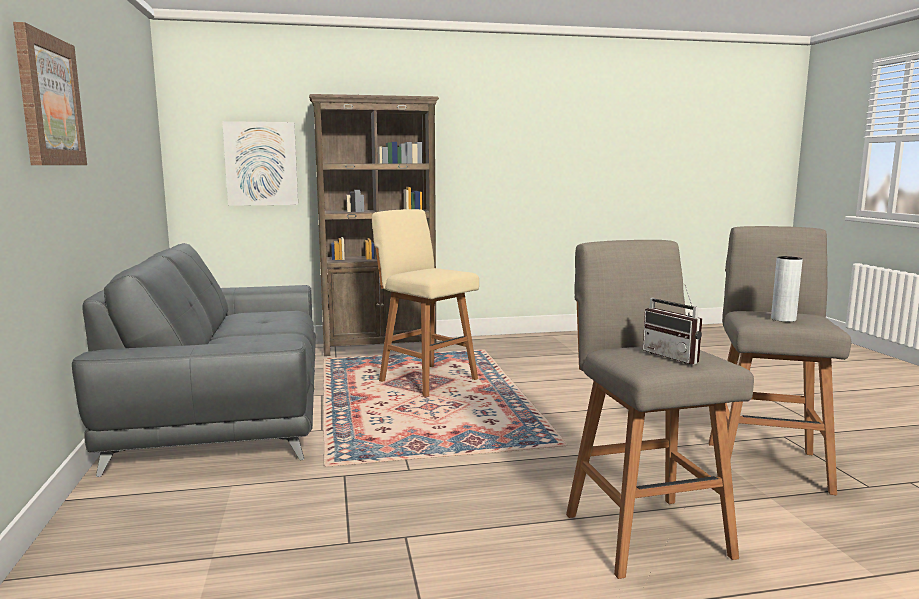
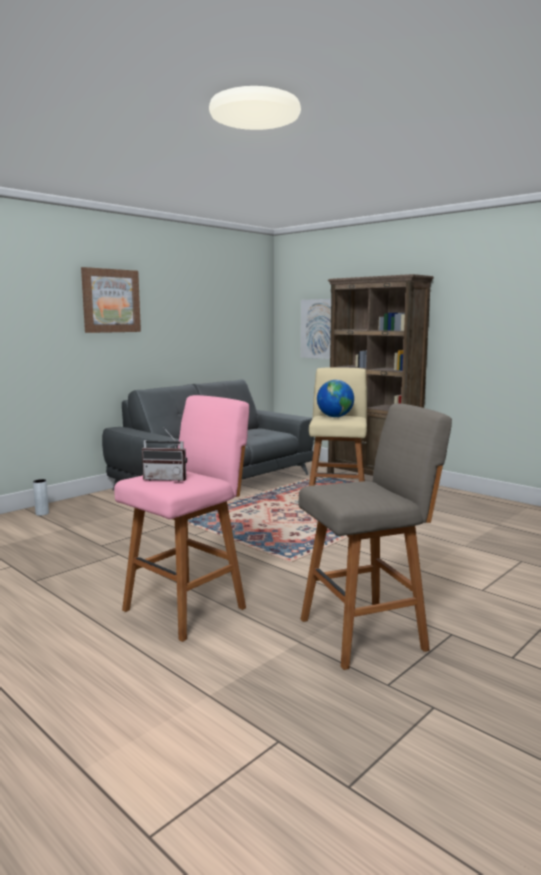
camera: 55 degrees right, 0 degrees up
(430, 271) = (335, 417): none -> globe
(644, 532) = (188, 607): grey stool -> pink stool
(675, 357) = (167, 478): radio -> radio turned 105 degrees counterclockwise
(783, 319) = (343, 490): grey vase -> grey vase (42, 513)

